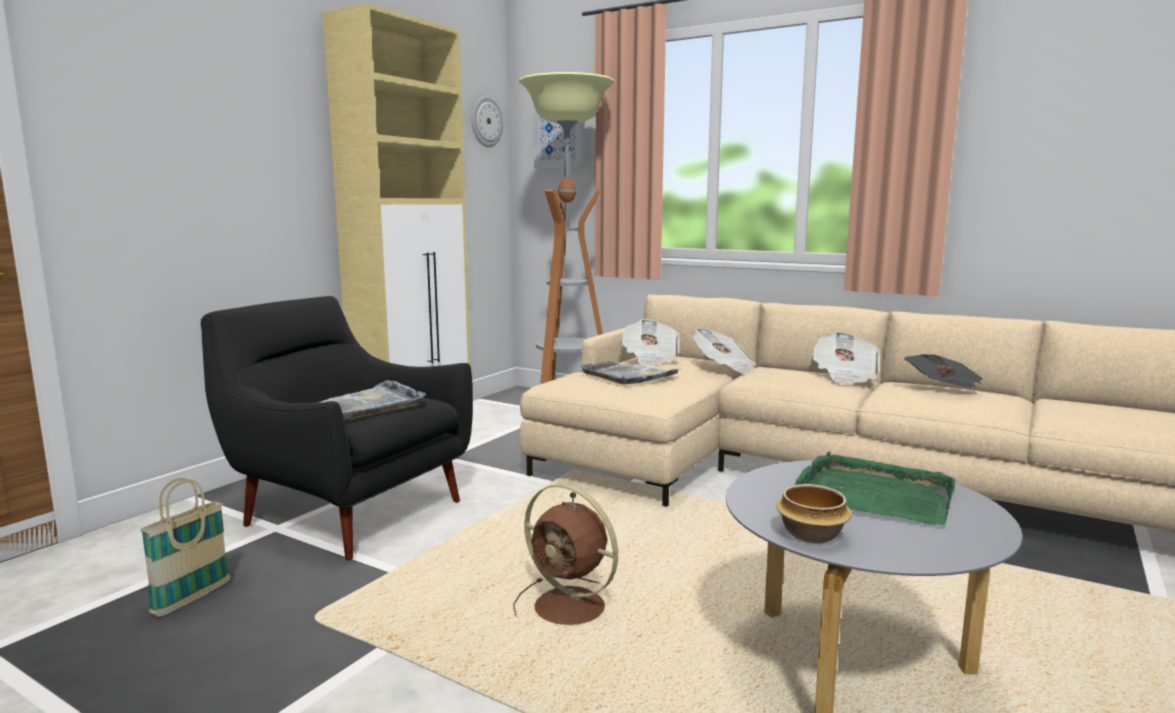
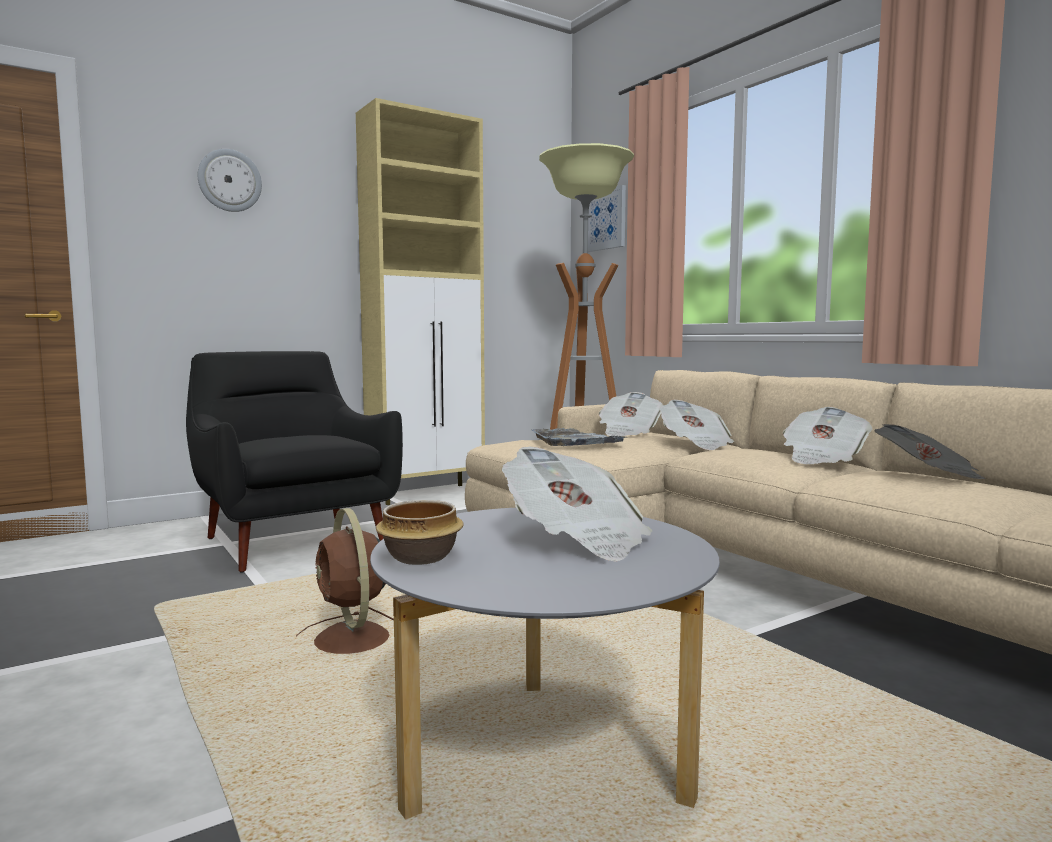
camera: 25 degrees right, 5 degrees down
(192, 598) = (106, 577): basket -> none
(368, 405) = (296, 440): grey tray -> none
(486, 121) = (538, 209): wall clock -> wall clock (229, 180)
(873, 495) = (577, 540): green tray -> newspaper

